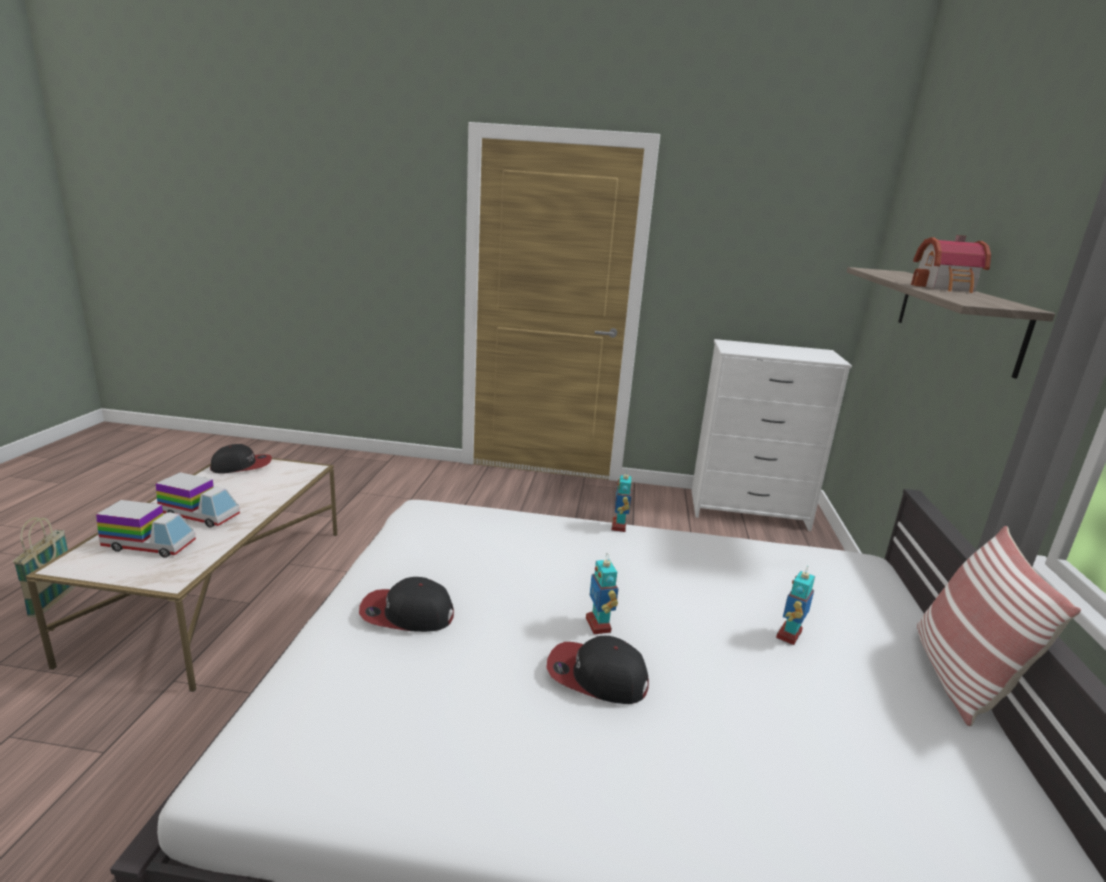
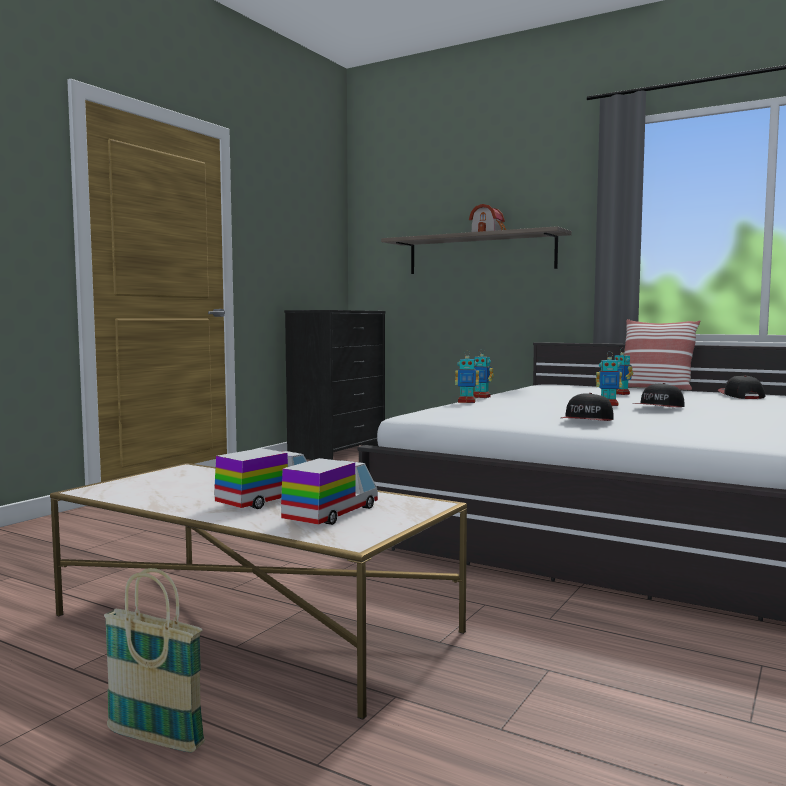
camera: 65 degrees left, 15 degrees down
(242, 466) = (122, 487): cap -> cap (740, 396)
(555, 522) = (466, 402): none -> toy robot
(748, 510) = (338, 452): white dresser -> black dresser

